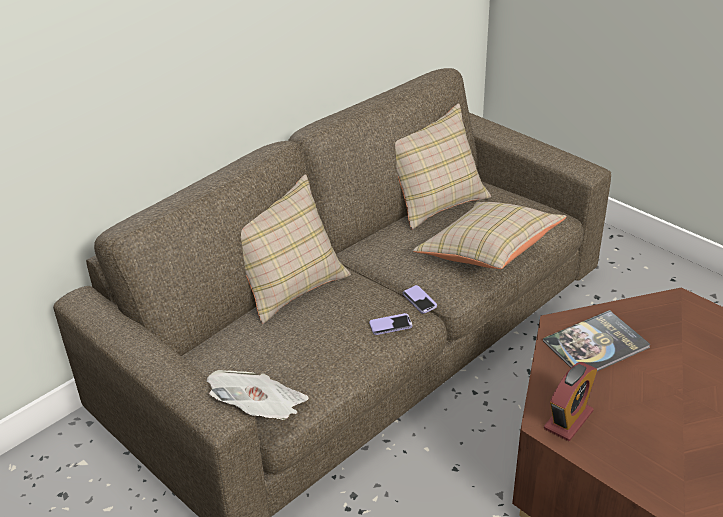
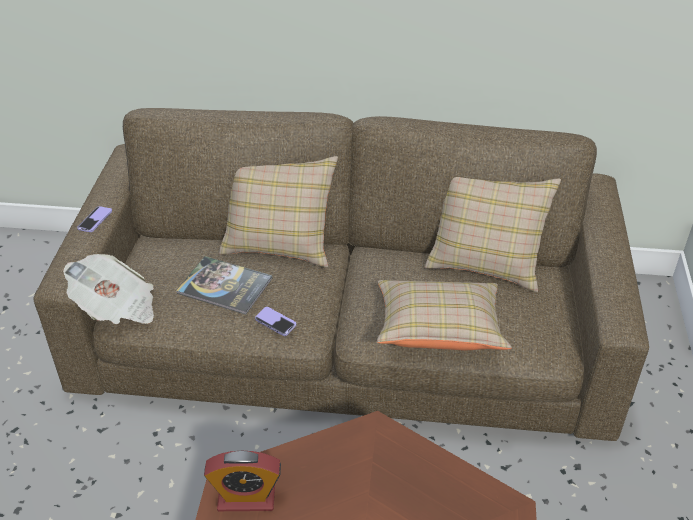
camera: 50 degrees right, 5 degrees up
(419, 300) = (332, 324): phone -> phone (95, 220)
(595, 344) = (371, 471): book -> book (225, 286)

